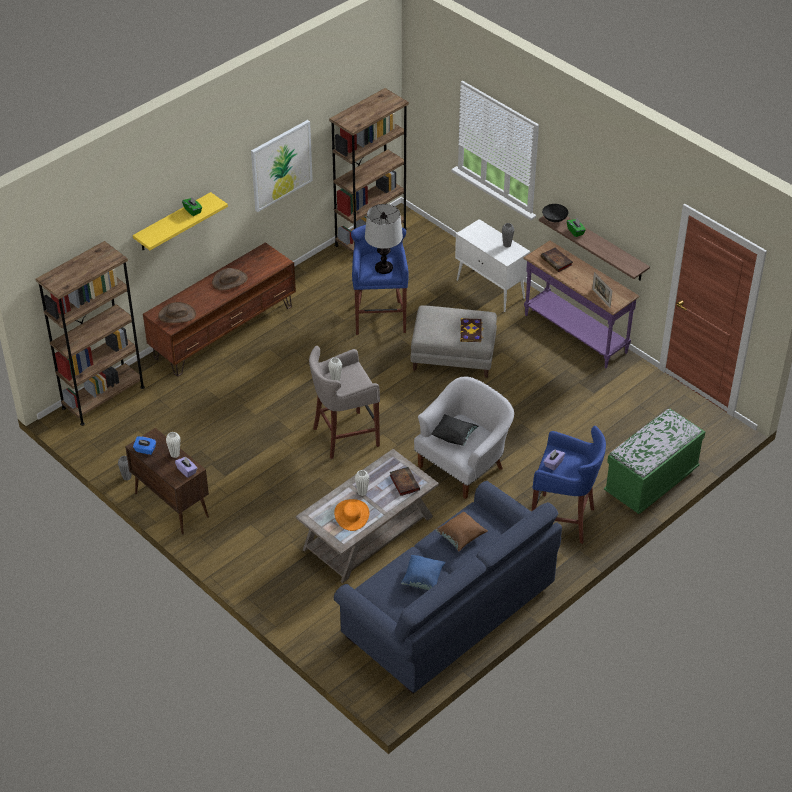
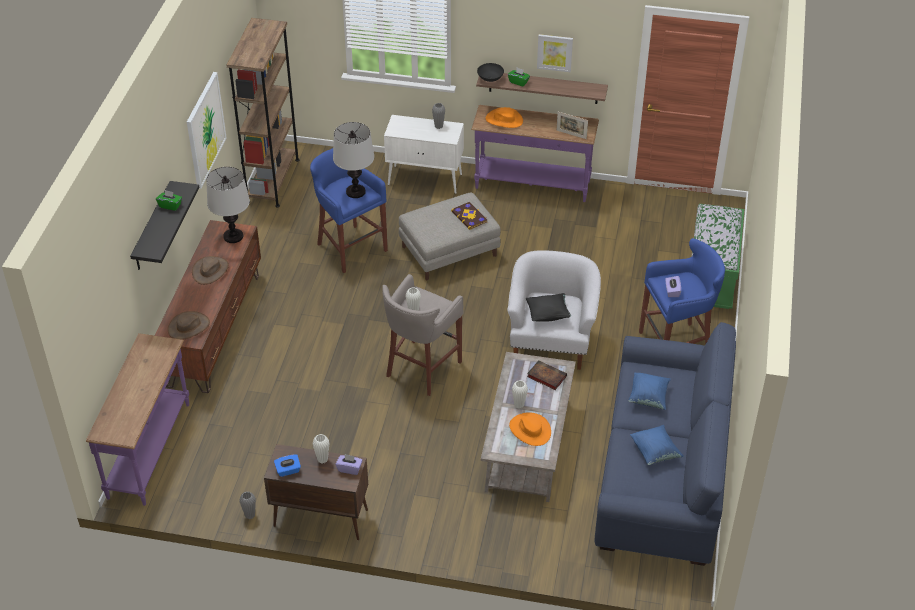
camera: 35 degrees left, 0 degrees up
(103, 397) = (150, 450): brown bookcase -> purple console table
(173, 222) = (152, 227): yellow shelf -> black shelf
(269, 262) = (233, 236): none -> table lamp
(460, 537) = (648, 398): brown pillow -> blue pillow
(557, 261) = (504, 120): book -> orange hat
(611, 217) = (554, 52): none -> picture

